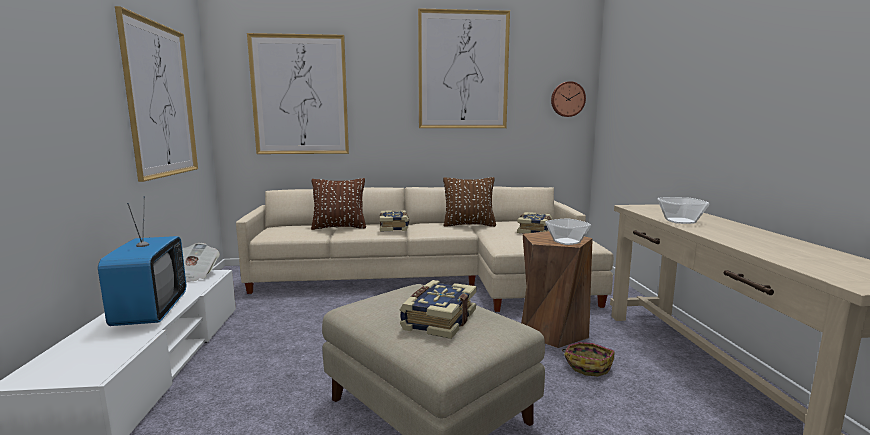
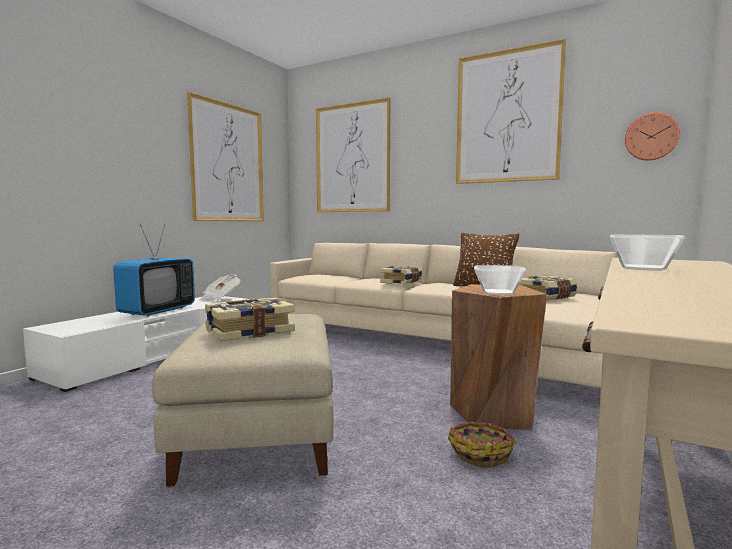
camera: 35 degrees right, 5 degrees down
(339, 227) = (357, 278): brown pillow -> none

